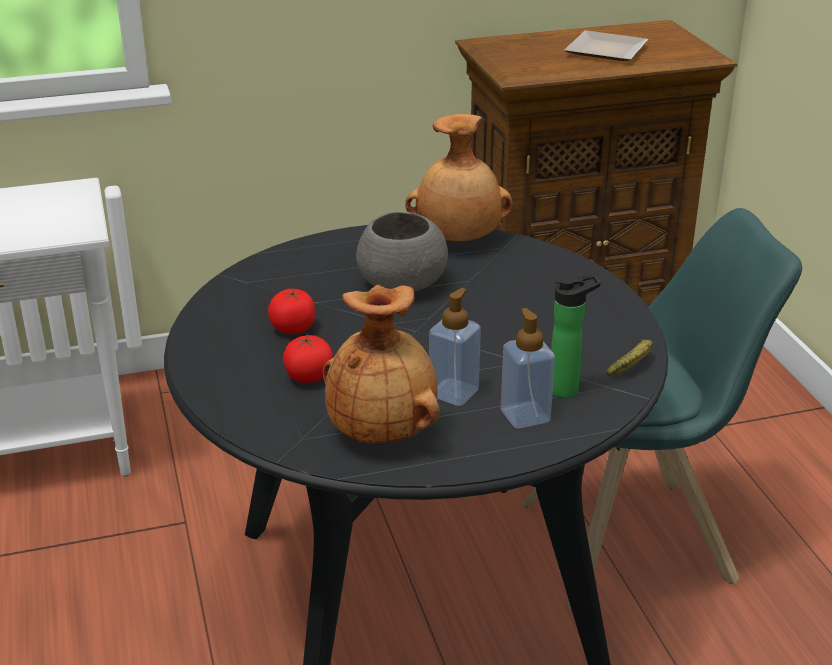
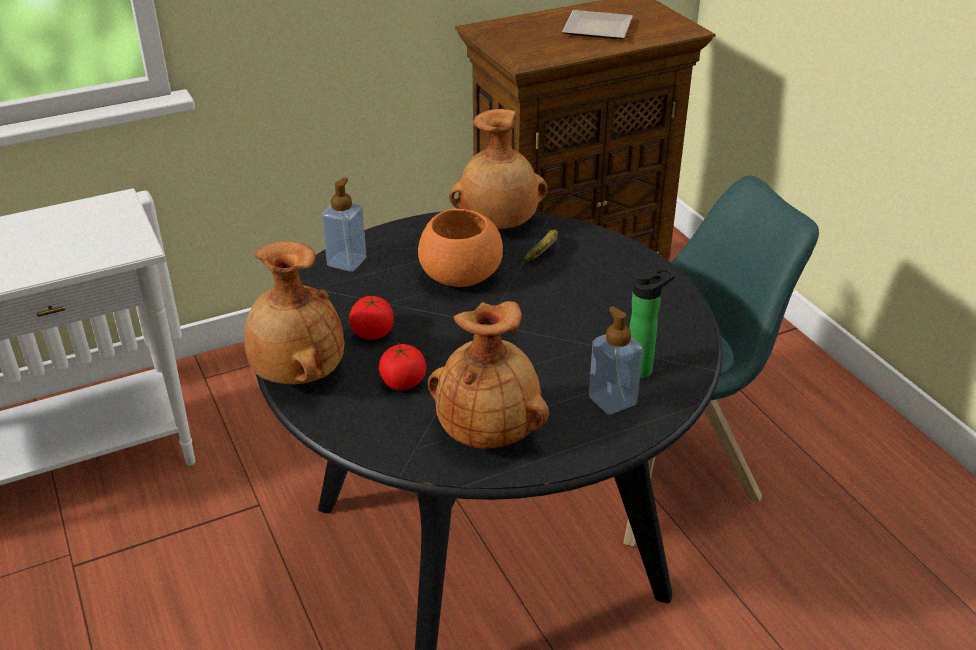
camera: 10 degrees left, 5 degrees up
(203, 358) = (297, 374): none -> brown vase
(400, 284) = (459, 276): grey bowl -> orange bowl
(453, 393) = (541, 384): soap dispenser -> soap dispenser (347, 262)
(633, 364) = (692, 337): banana -> banana (544, 250)

